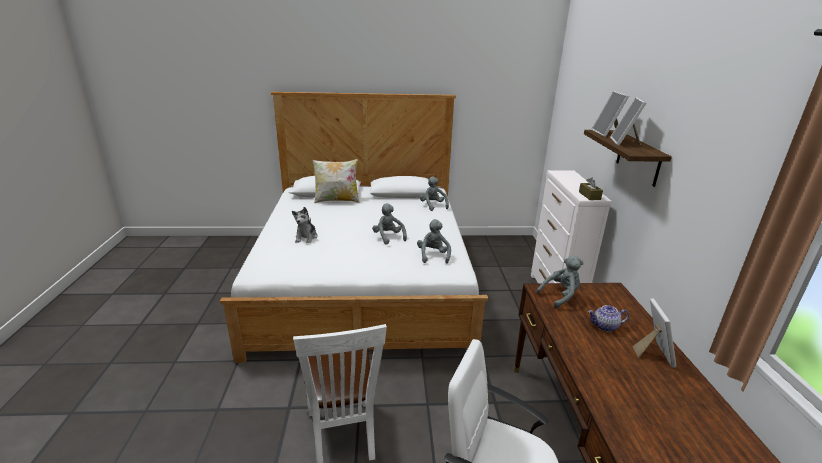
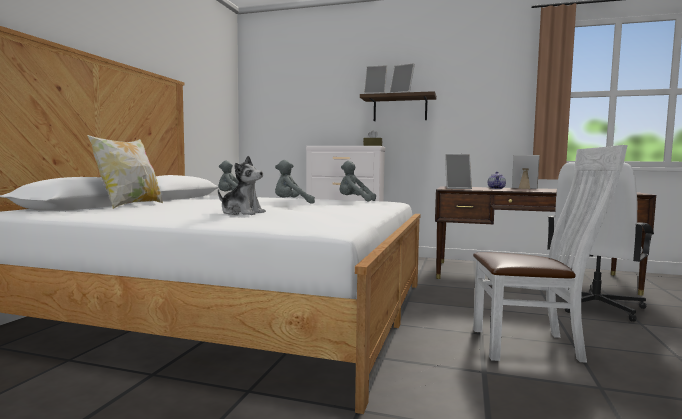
camera: 70 degrees left, 20 degrees down
(560, 296) = (457, 188): grey plush toy -> picture frame

